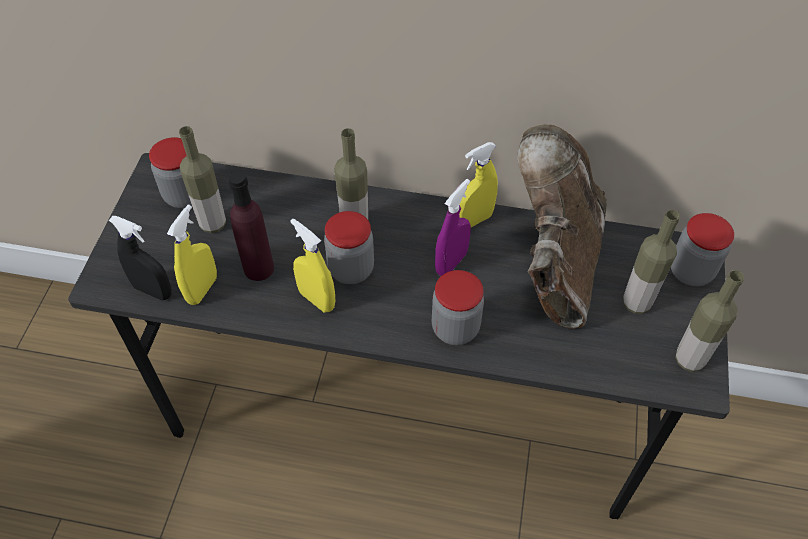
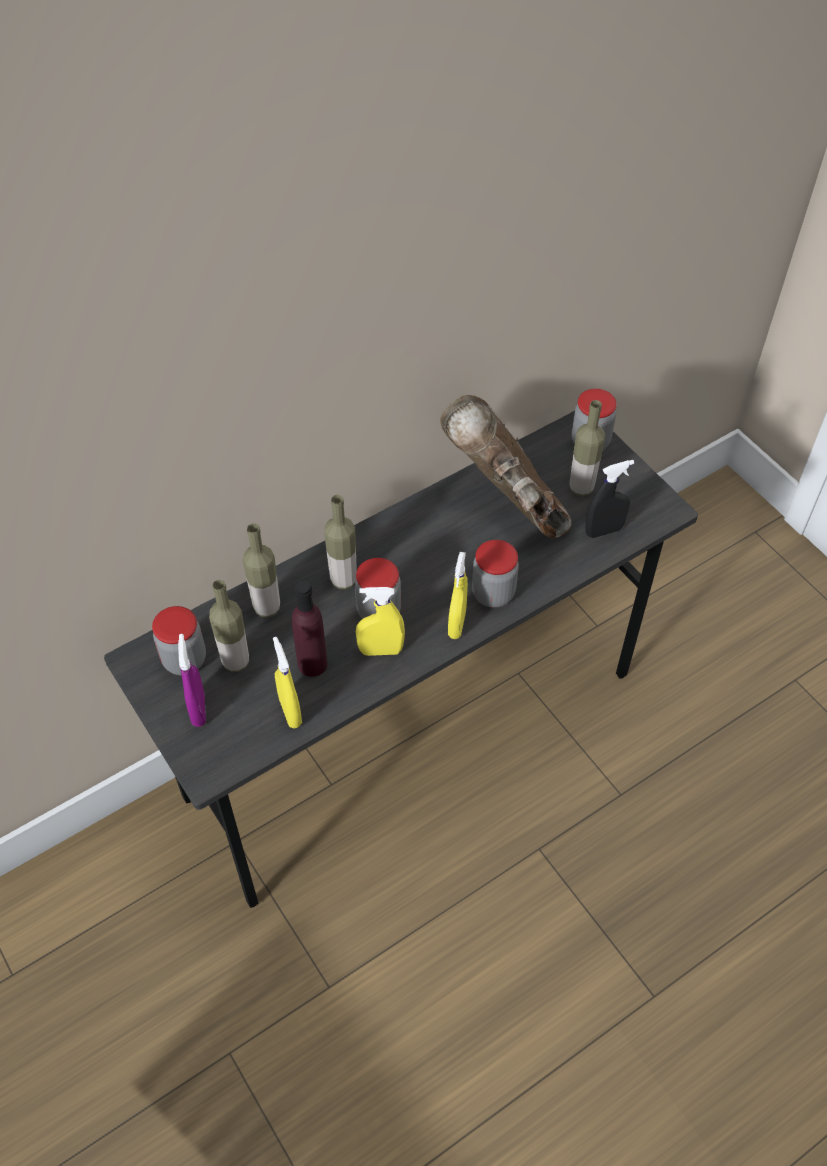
camera: 45 degrees left, 0 degrees up
(153, 290) = (254, 743): black spray bottle -> black spray bottle (603, 530)
(451, 263) = (440, 553): purple spray bottle -> purple spray bottle (198, 709)
(474, 220) = (421, 512): yellow spray bottle -> yellow spray bottle (457, 624)
(689, 360) = (646, 499): bottle -> bottle (267, 607)

